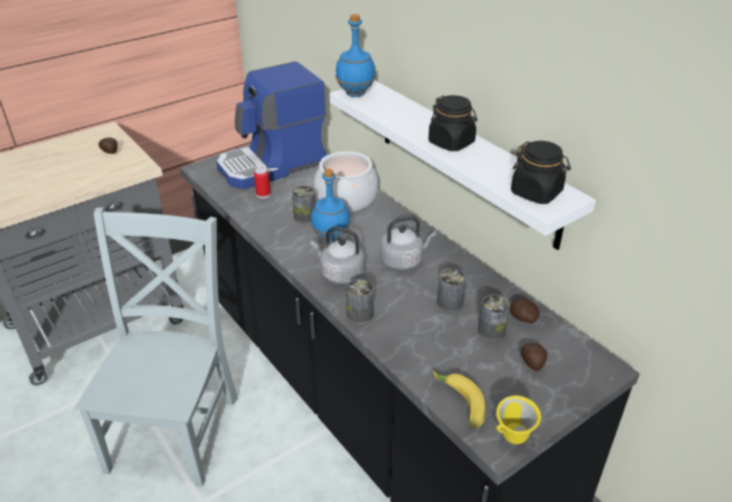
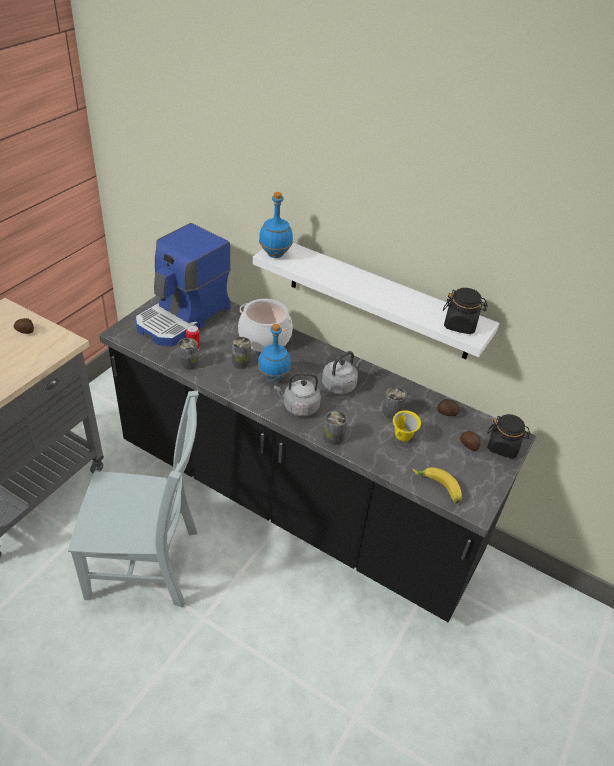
camera: 25 degrees left, 5 degrees up
(176, 428) = (149, 564): grey chair -> grey chair turned 105 degrees clockwise
(451, 143) = (377, 291): black jar -> black jar (503, 447)
(491, 331) = (431, 428): can -> can (188, 364)
(513, 439) = (483, 503): yellow mug -> yellow mug (402, 439)

